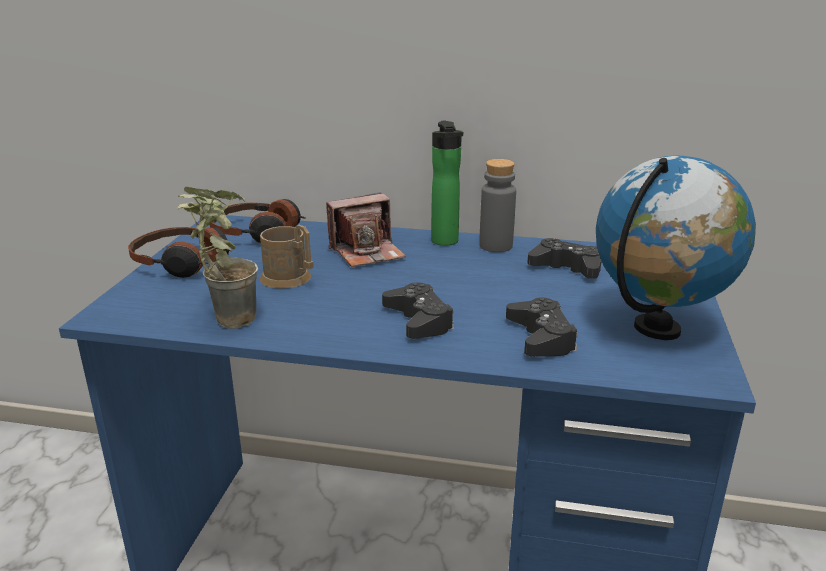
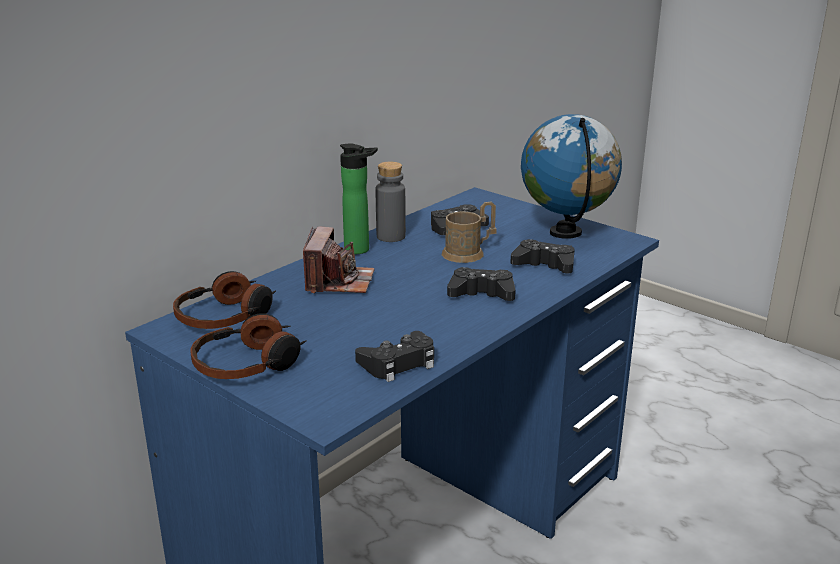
camera: 60 degrees left, 0 degrees up
(224, 319) = (398, 363): potted plant -> black game controller
(290, 279) = (354, 322): brown mug -> brown mug (469, 253)

